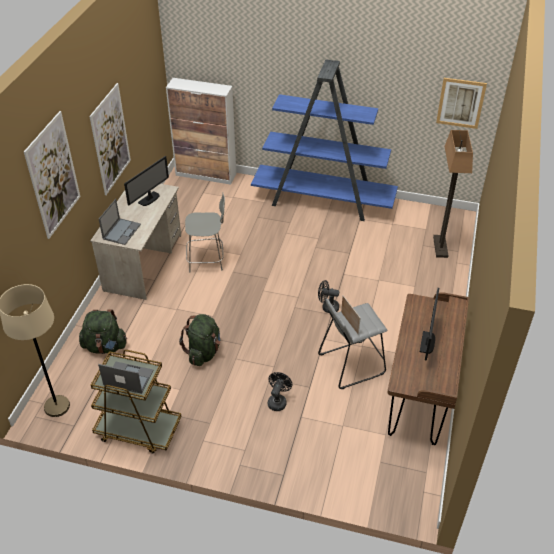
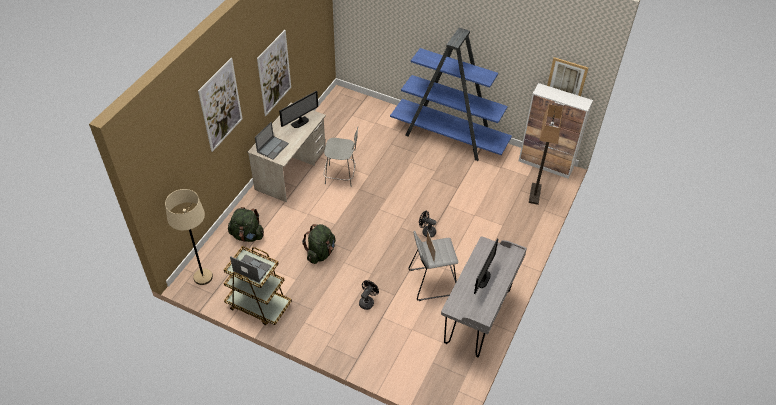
camera: 10 degrees right, 5 degrees up
(206, 174) = (358, 99): cabinet -> cabinet (546, 164)
(419, 397) = (478, 317): brown desk -> grey desk

